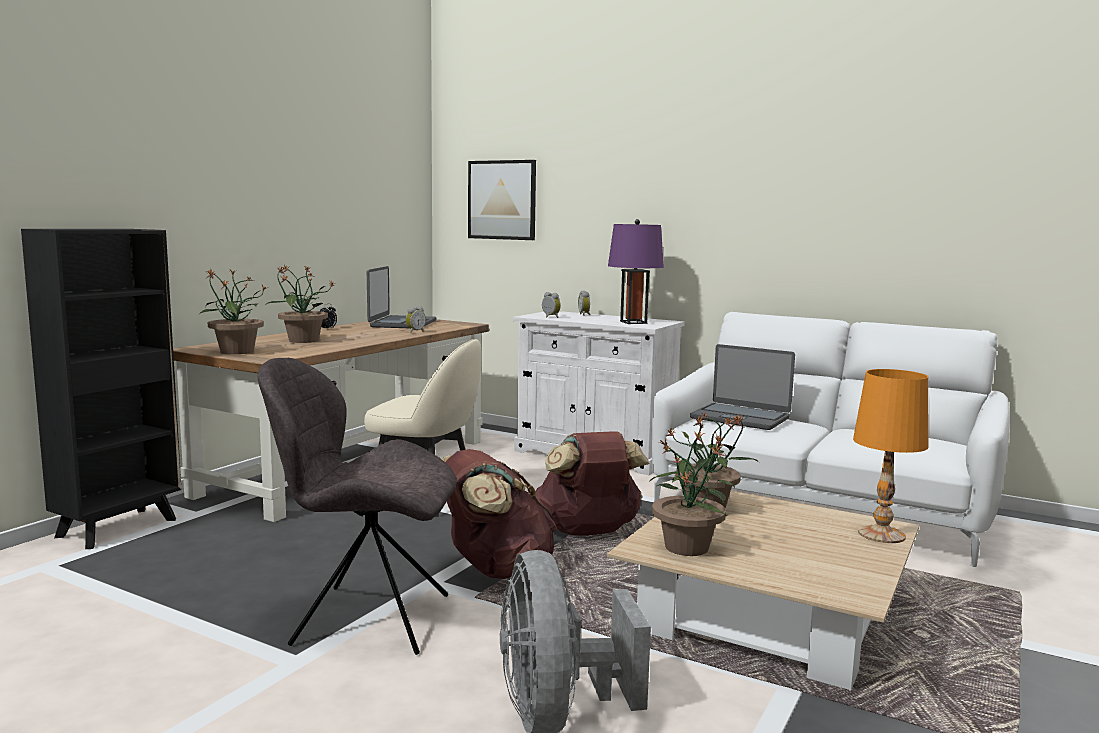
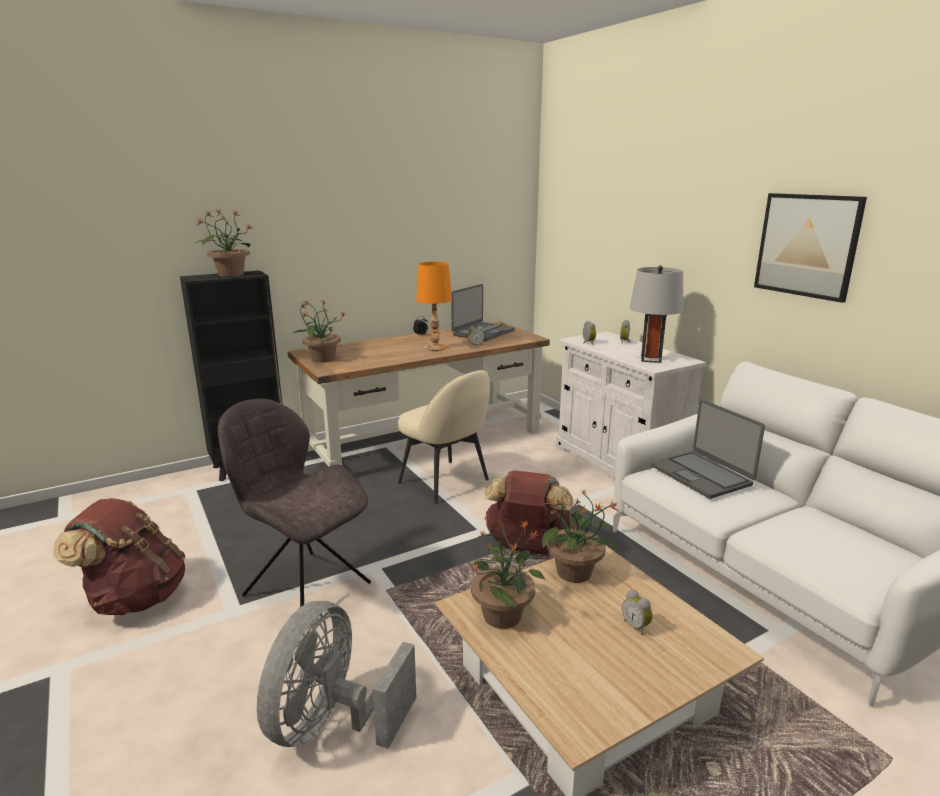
camera: 30 degrees right, 10 degrees up
(302, 340) = (382, 349): potted plant -> potted plant (230, 274)
(494, 569) = (424, 567): brown backpack -> brown backpack (135, 598)
(502, 200) = (581, 229): picture -> picture (807, 245)
(633, 322) = (651, 359): purple table lamp -> grey table lamp
(807, 528) = (636, 626): none -> alarm clock
(882, 534) = (704, 659): orange table lamp -> orange table lamp (435, 348)

